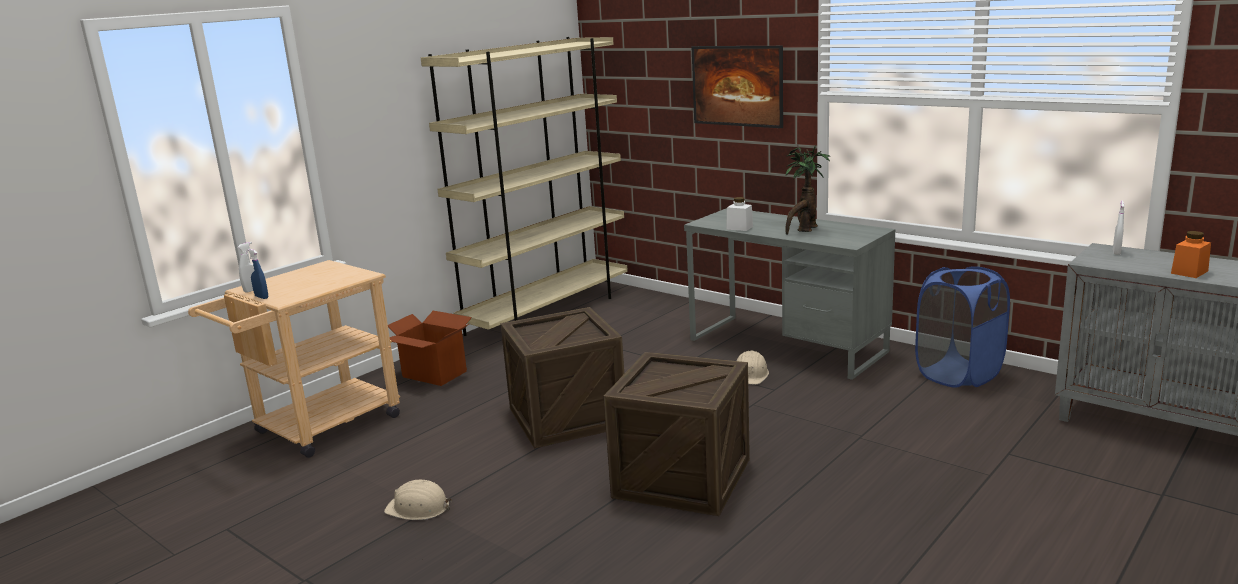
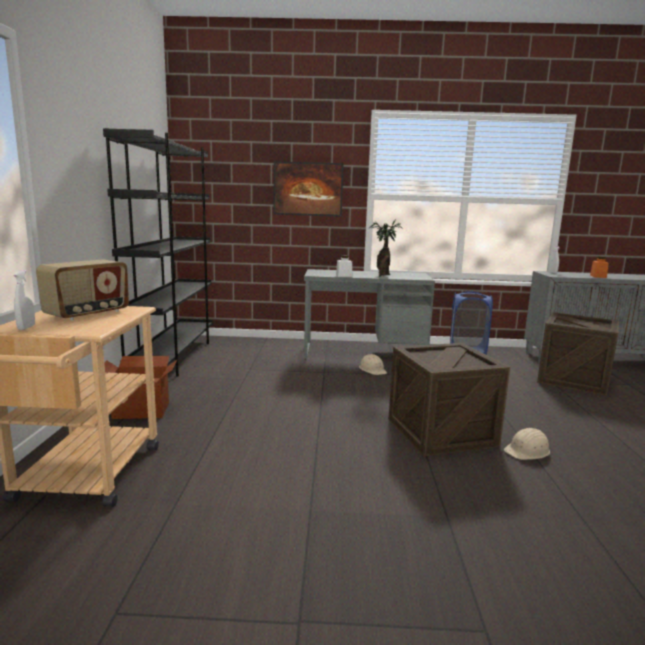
camera: 40 degrees left, 5 degrees down
(261, 297) = (53, 332): blue spray bottle -> none
(319, 278) = (88, 314): none -> radio
(418, 508) = (300, 512): beige hard hat -> beige hard hat (527, 451)
(547, 312) = (173, 357): beige bookcase -> black bookcase
(567, 417) = (303, 416): crate -> crate (573, 379)

